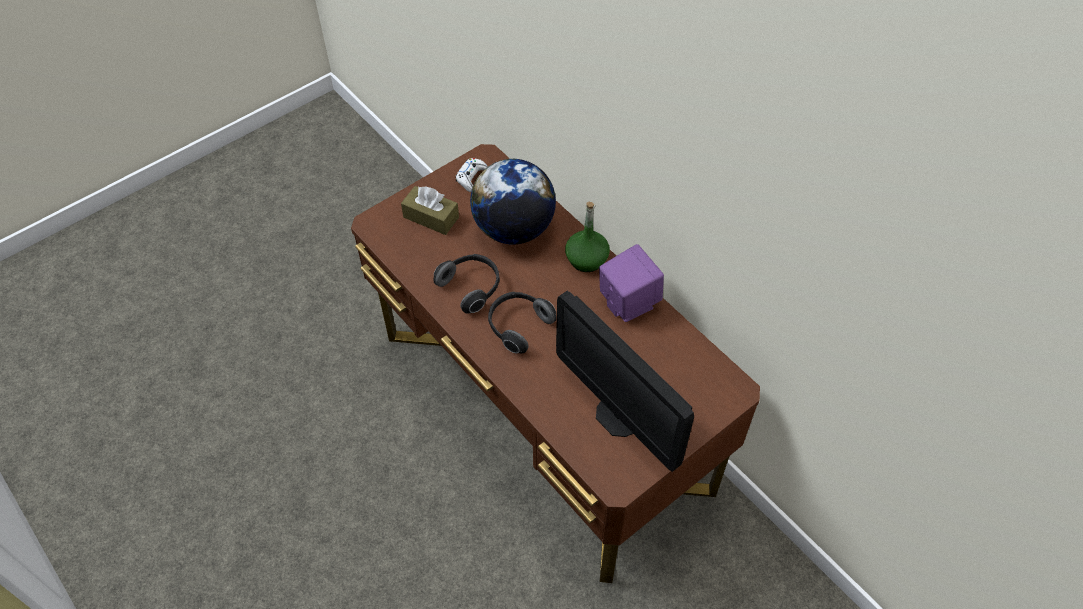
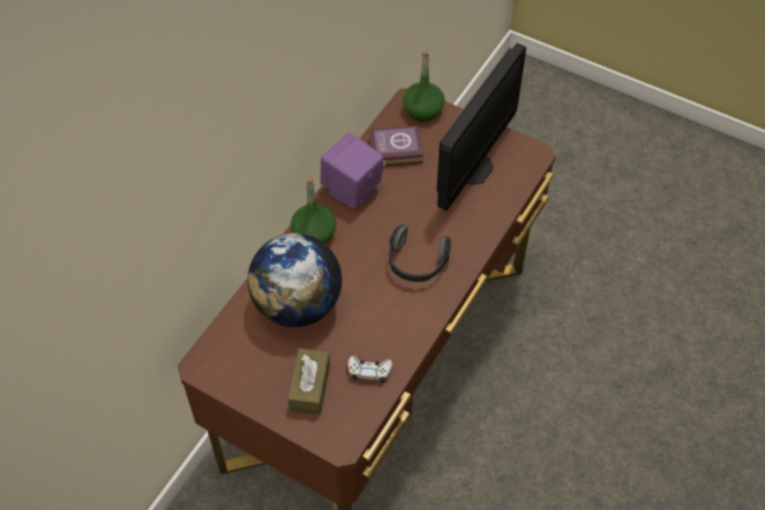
camera: 110 degrees left, 0 degrees up
(471, 177) = (237, 369): white game controller -> white game controller (369, 371)
(471, 288) = (388, 317): headphones -> none
(670, 353) = (394, 149): none -> book
(719, 397) = (423, 110): none -> green bottle

